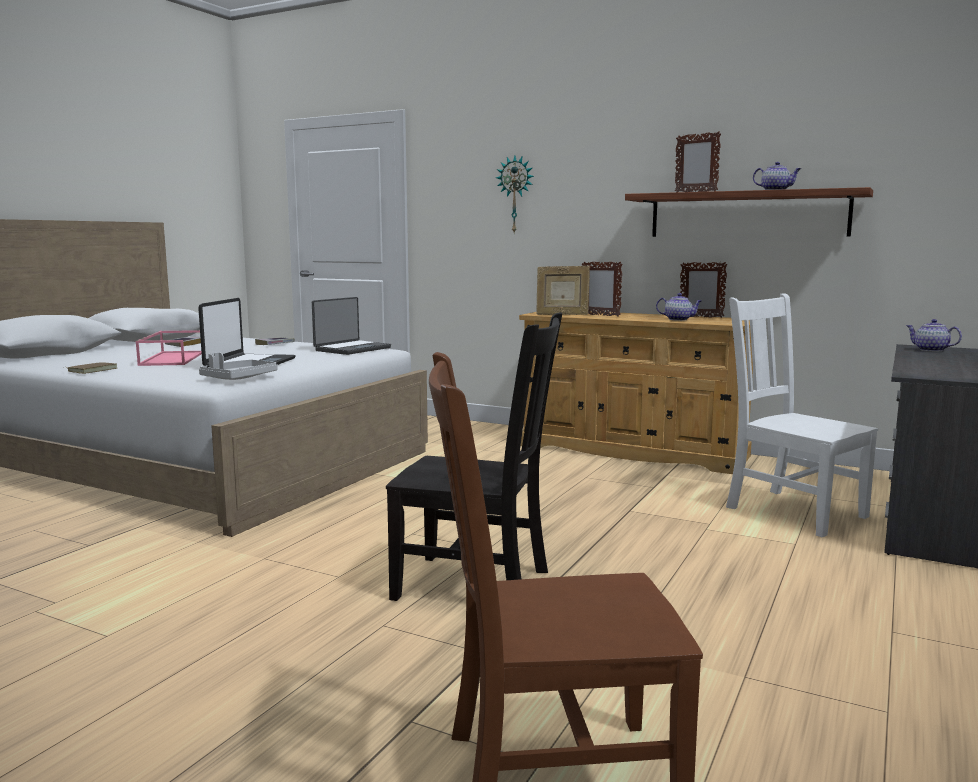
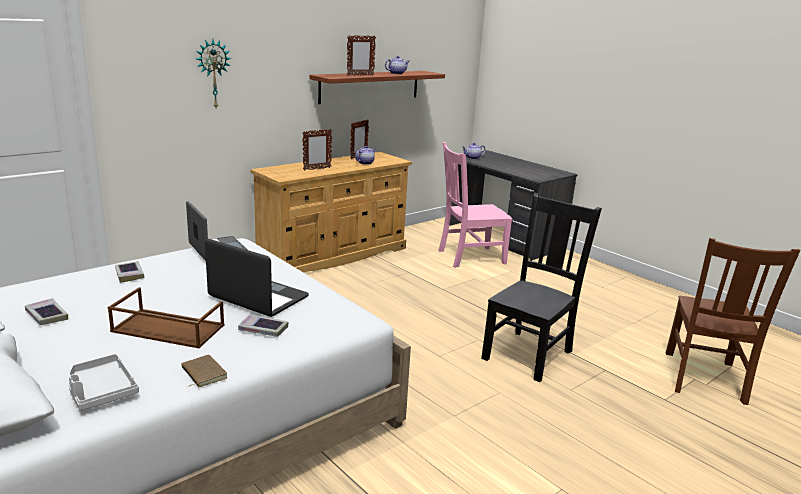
camera: 70 degrees left, 10 degrees up
(171, 358) = (166, 329): pink tray -> brown tray
(180, 371) = (263, 329): none -> book
(239, 378) = (337, 309): grey tray -> grey tray (101, 391)
(562, 315) = (300, 175): picture frame -> none
(791, 510) = (469, 257): white chair -> pink chair

